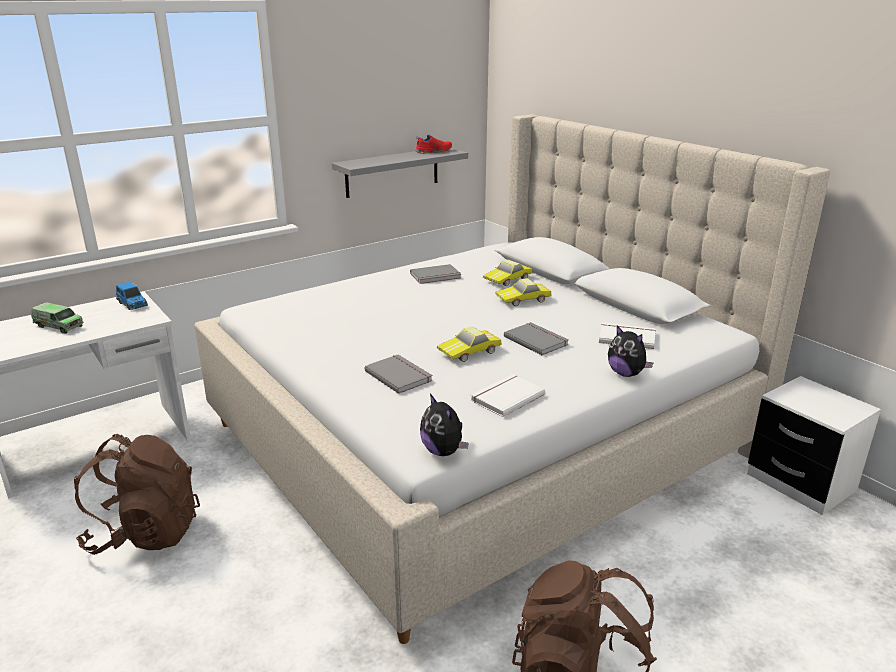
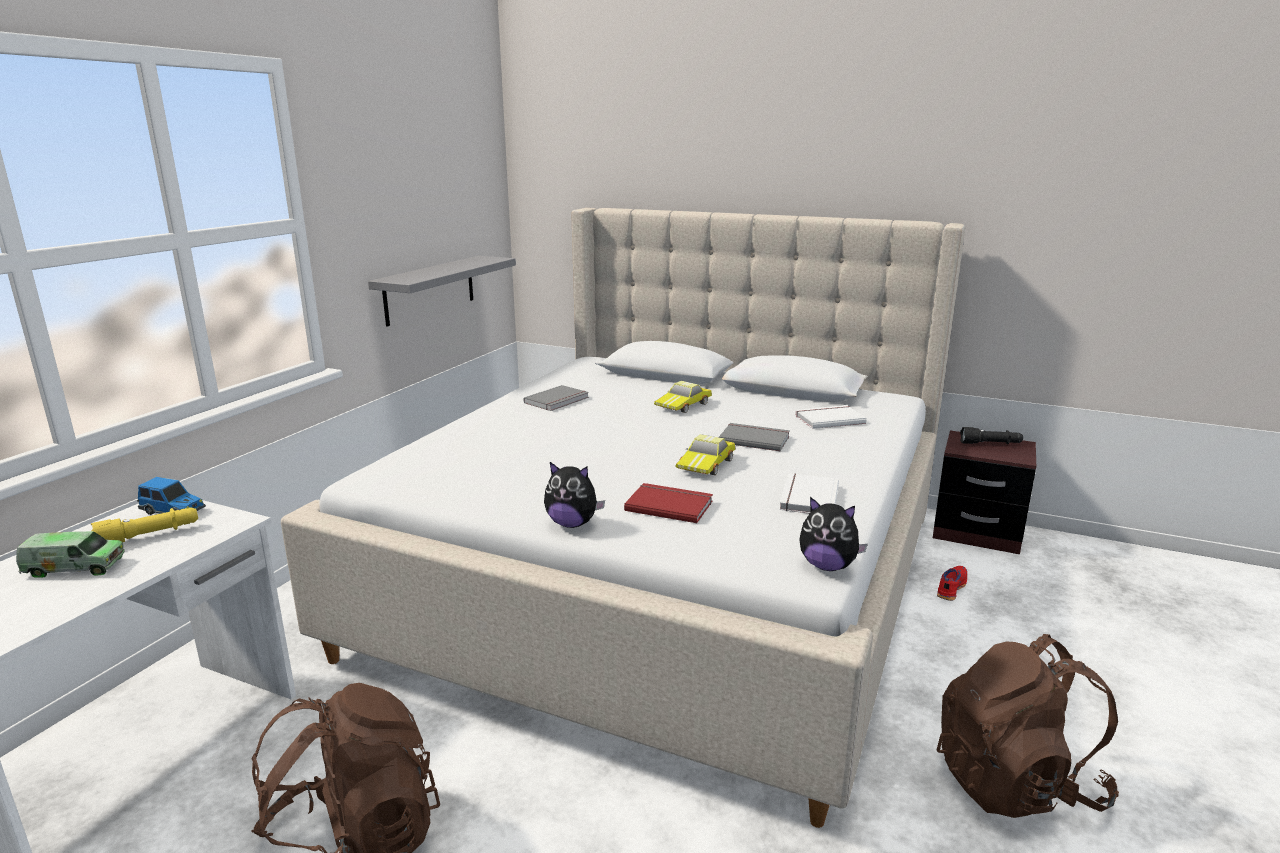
camera: 30 degrees left, 5 degrees down
(106, 317) = (149, 536): none -> yellow flashlight
(399, 375) = (669, 505): grey book -> red book
(433, 151) = (474, 260): red shoe -> red shoe (950, 588)
(508, 279) = (640, 390): toy car -> none
(626, 374) = (875, 450): plush toy -> plush toy (572, 523)
(800, 482) = (976, 533): white nightstand -> brown nightstand
(824, 399) = (990, 444): none -> black flashlight

